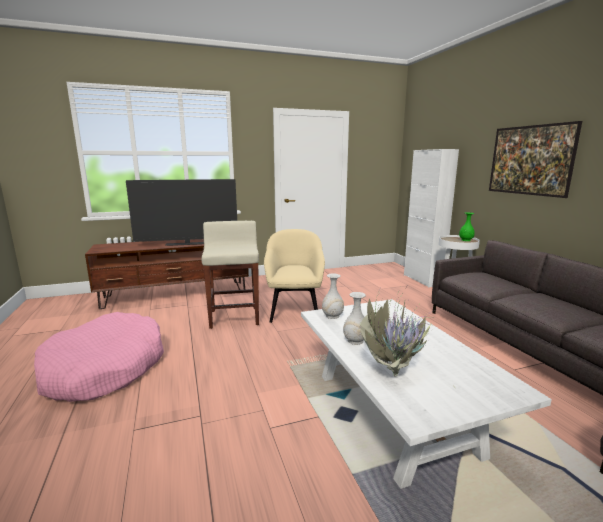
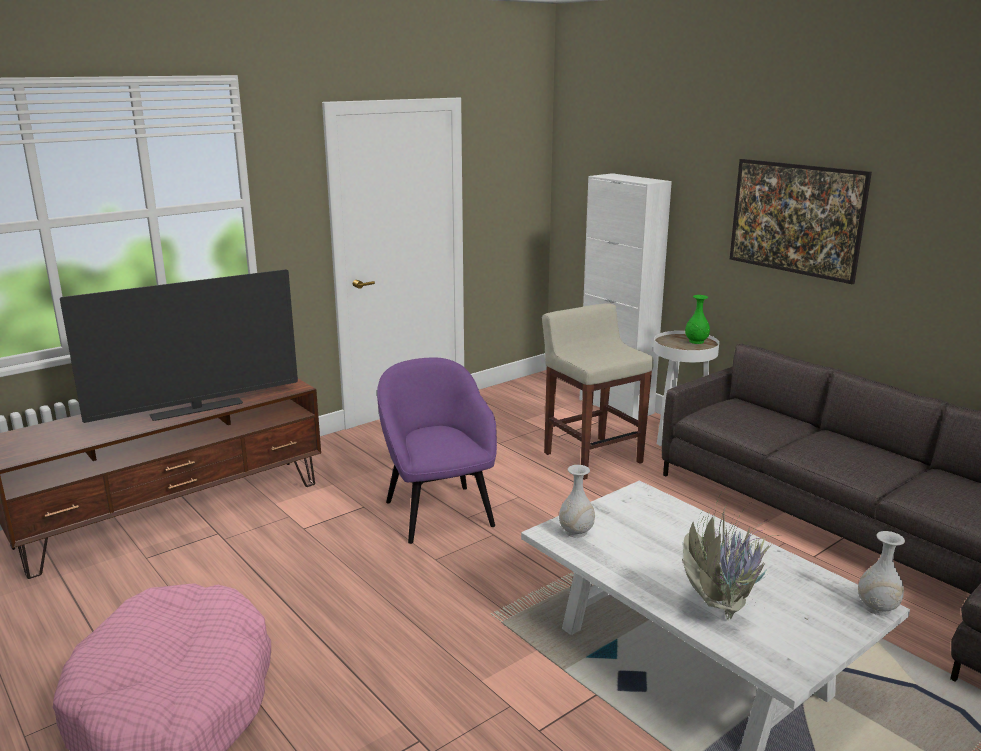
camera: 20 degrees left, 5 degrees up
(234, 317) = (336, 544): beige stool -> beige stool (592, 457)
(294, 311) = (438, 512): beige armchair -> purple armchair
(355, 341) = (640, 572): white vase -> white vase (877, 608)

